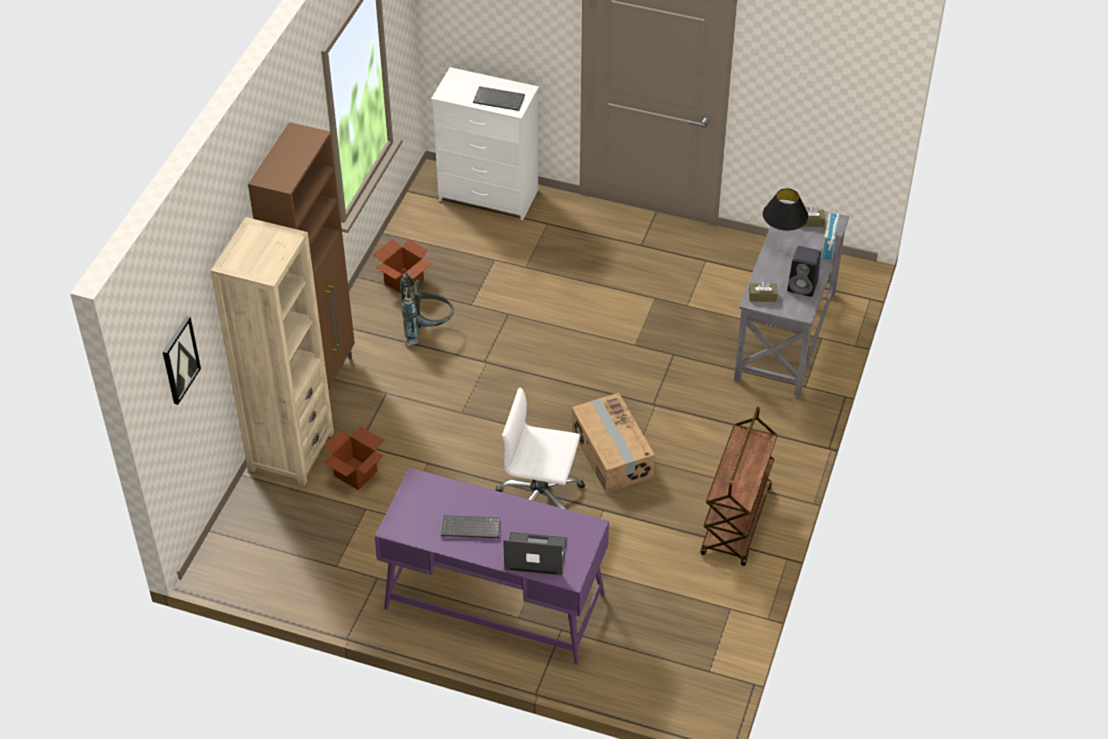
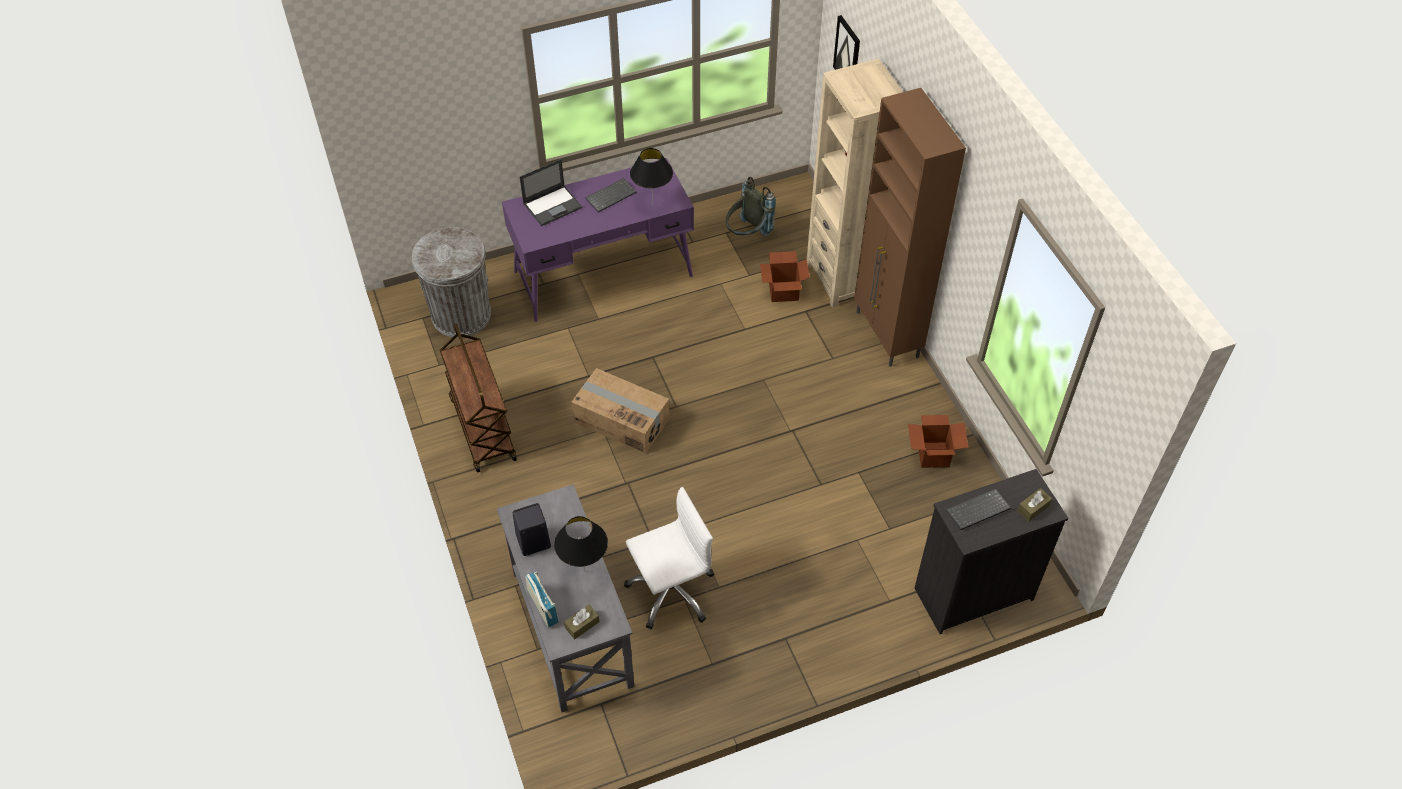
camera: 140 degrees right, 5 degrees up
(427, 329) = (866, 426): grey backpack -> grey backpack (747, 234)
(443, 492) = (652, 205): none -> black table lamp
(489, 196) = (972, 594): white dresser -> black dresser
(540, 499) = (640, 354): white office chair -> white office chair (671, 591)
(669, 649) = (461, 314): none -> grey trash can
(762, 296) = (561, 507): brown tissue box -> brown tissue box (1033, 508)

